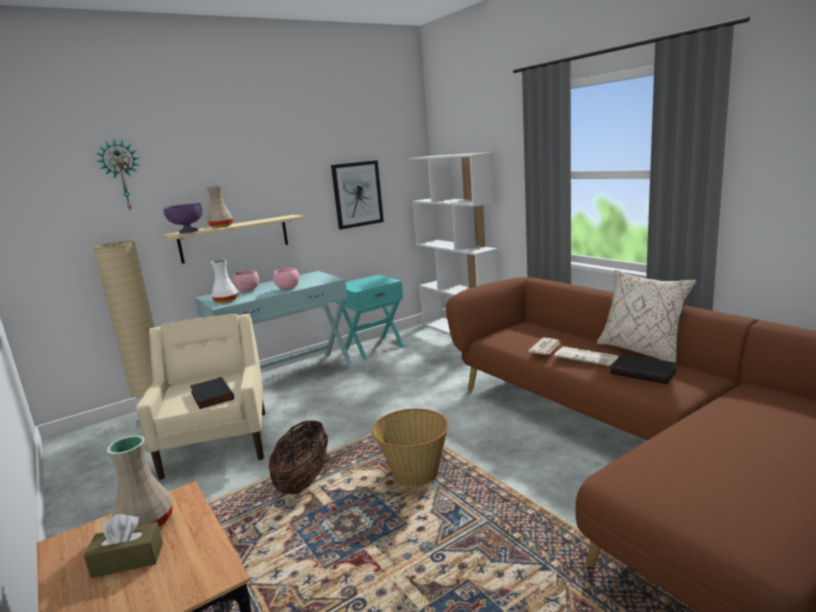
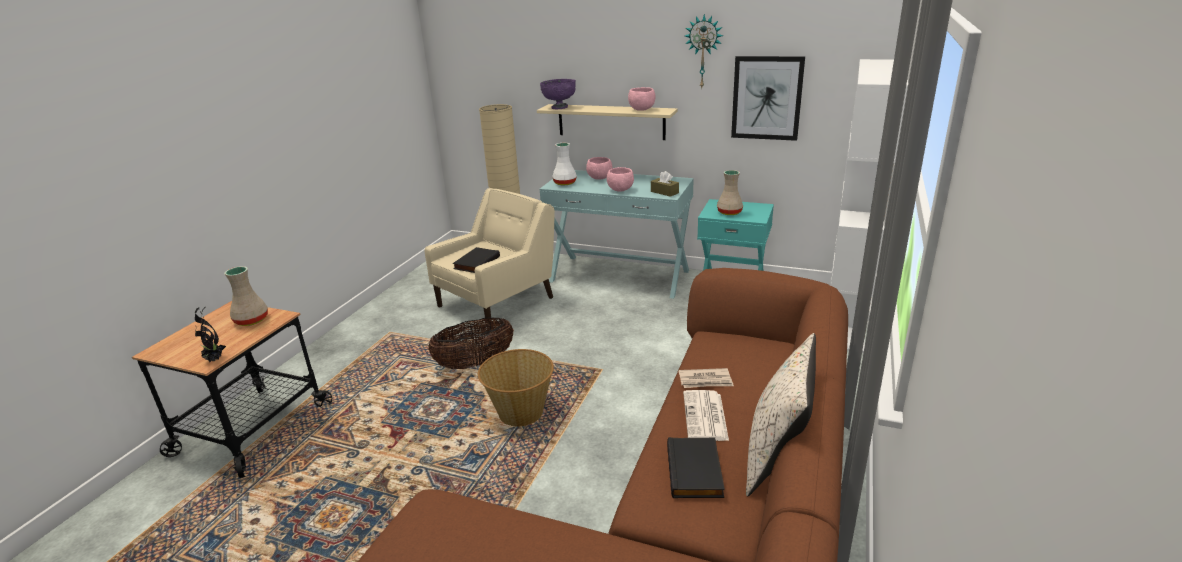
camera: 55 degrees right, 10 degrees up
(121, 175) = (522, 44): wall clock -> wall clock (703, 52)
(128, 560) = (218, 332): brown tissue box -> brown tissue box (664, 192)
(219, 566) = (215, 360): none -> potted plant
(221, 226) = (591, 108): beige vase -> beige vase (729, 212)
(270, 219) = (641, 110): none -> pink bowl

